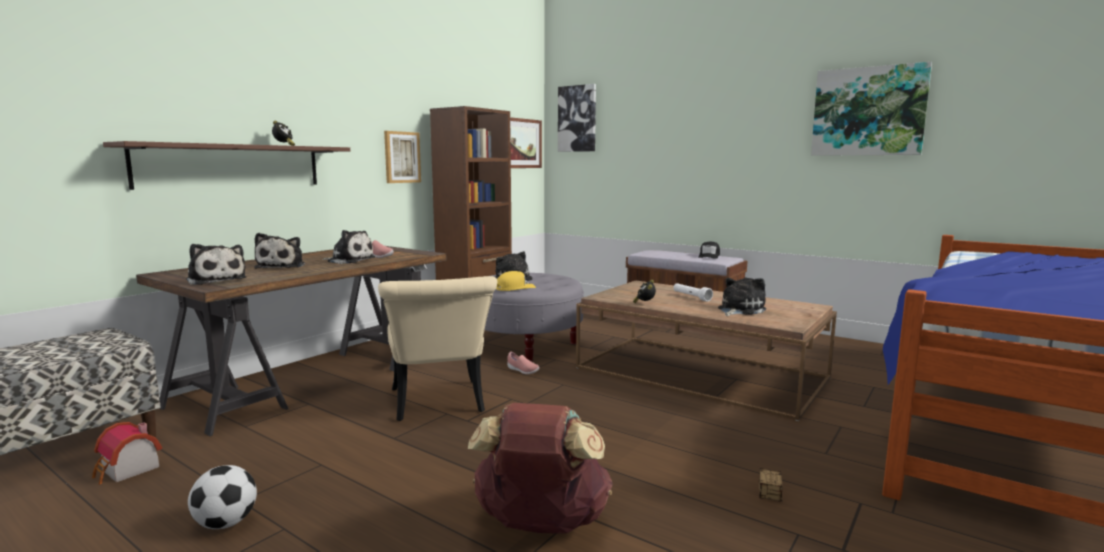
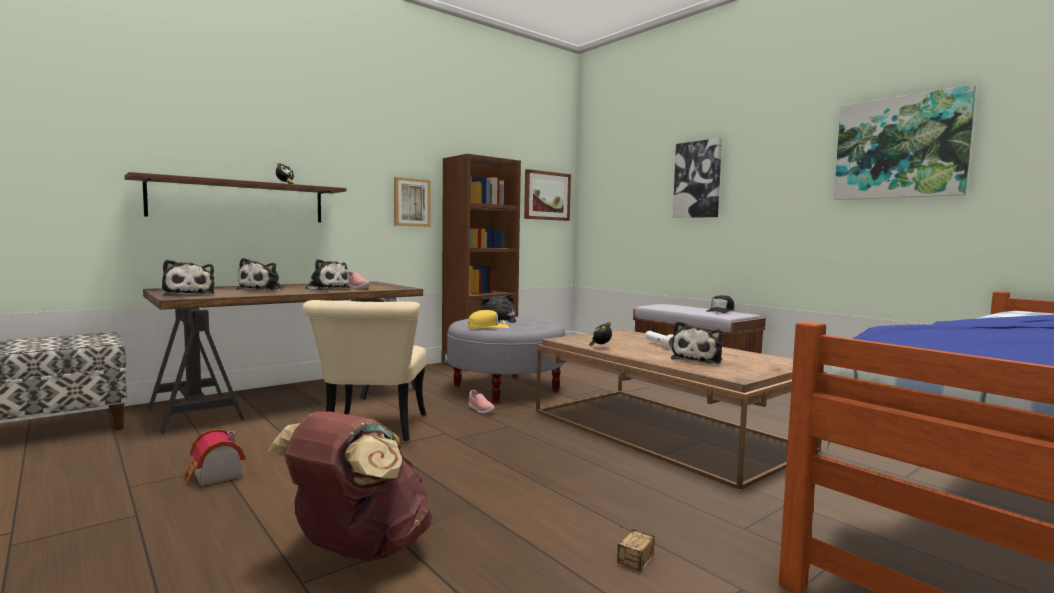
camera: 15 degrees right, 5 degrees down
(127, 470) = (75, 451): toy house -> toy house (214, 476)
(225, 523) = (97, 503): football -> none
(577, 118) = (603, 171): picture -> picture (697, 179)
(739, 310) = (698, 359): plush toy -> plush toy turned 150 degrees clockwise

